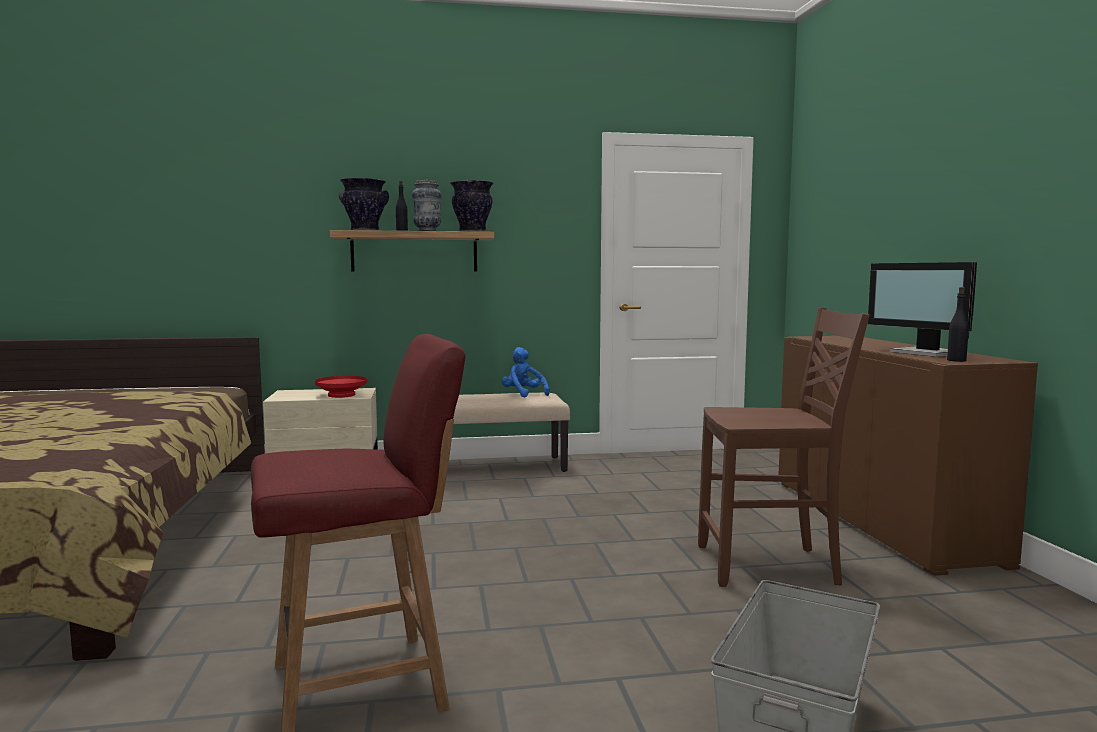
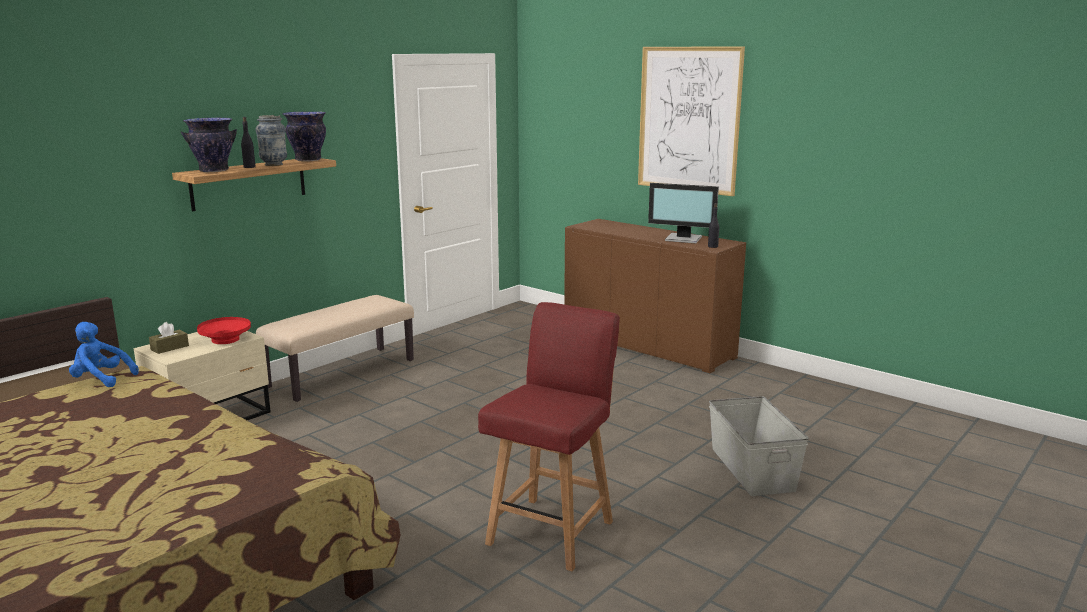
camera: 40 degrees left, 10 degrees up
(295, 393) = (169, 348): none -> brown tissue box
(523, 394) = (363, 302): blue plush toy -> blue plush toy (101, 380)
(770, 566) = (636, 392): brown chair -> none
(963, 173) = (689, 120): none -> picture

